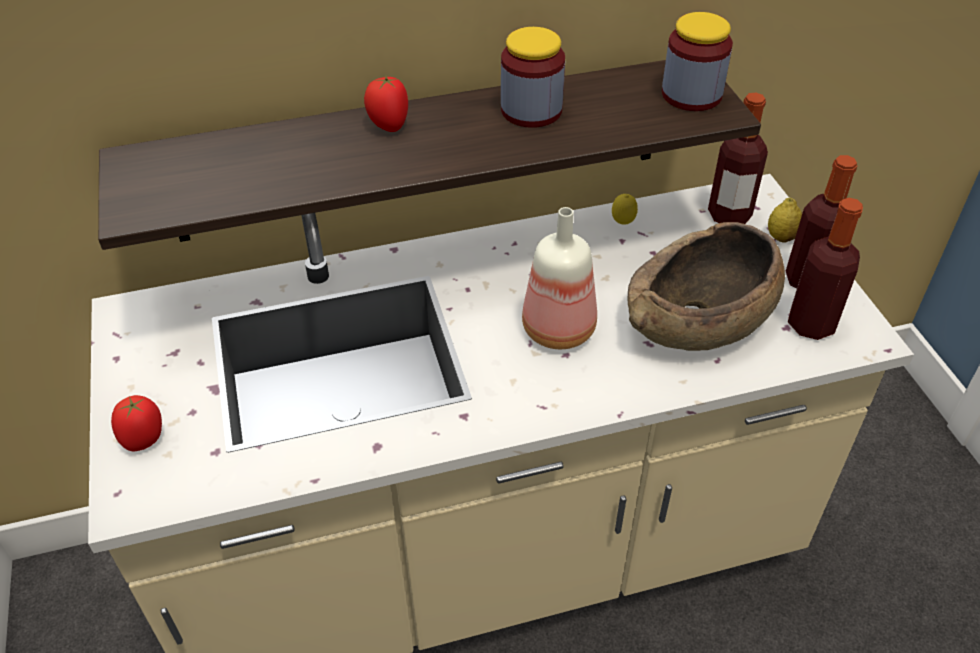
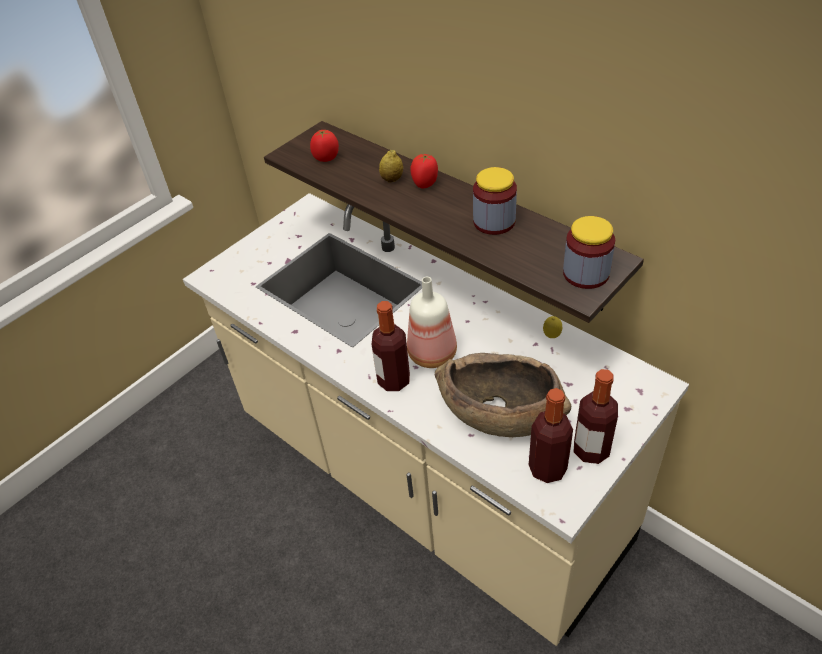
camera: 60 degrees right, 0 degrees up
(144, 439) = (244, 259): tomato -> tomato (326, 158)
(729, 215) = (616, 382): bottle -> bottle (394, 380)
(781, 237) = (622, 418): lemon -> lemon (392, 179)

